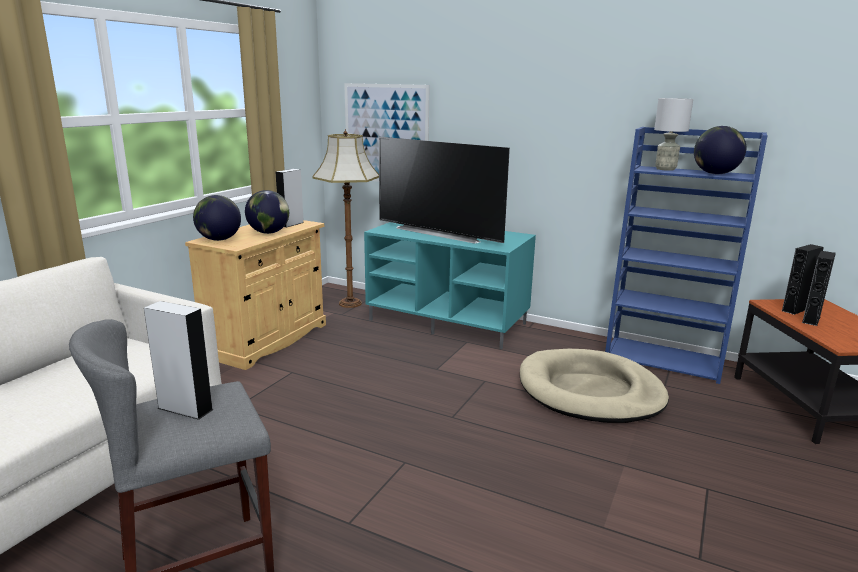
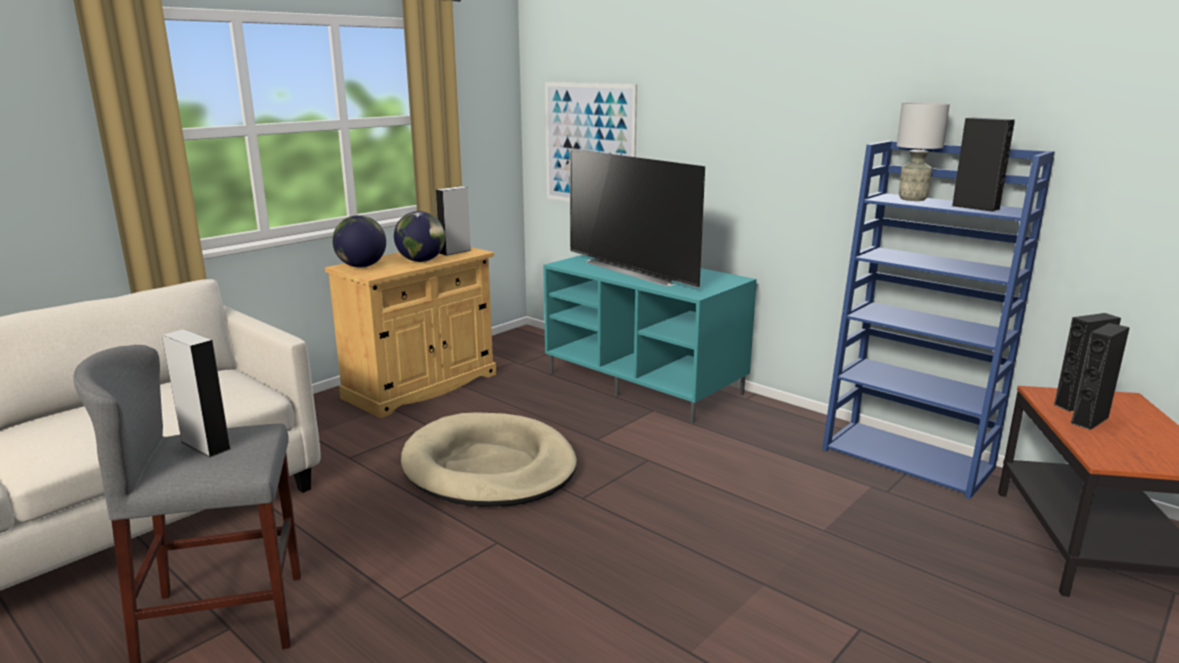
camera: 15 degrees right, 0 degrees up
(350, 303) = (538, 351): floor lamp -> none
(590, 391) = (777, 488): beige dog bed -> beige dog bed (489, 467)
(715, 174) = (975, 207): globe -> black speaker

